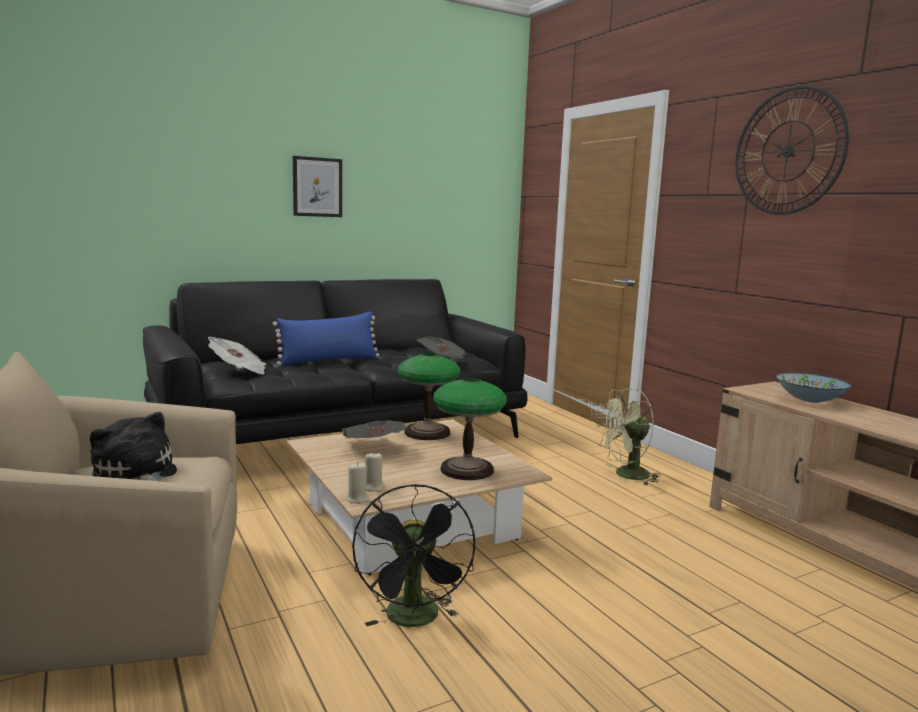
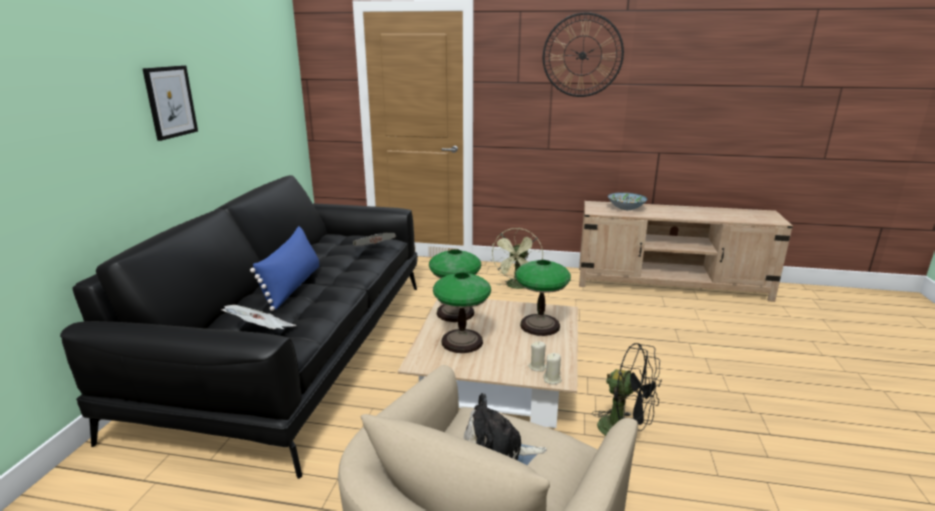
camera: 50 degrees left, 10 degrees up
(373, 448) = (461, 342): newspaper -> table lamp

